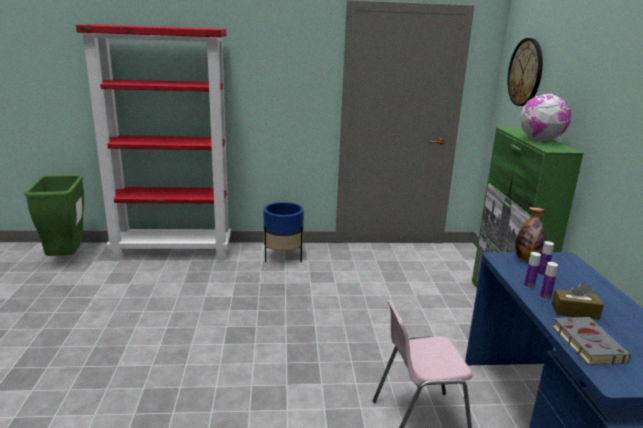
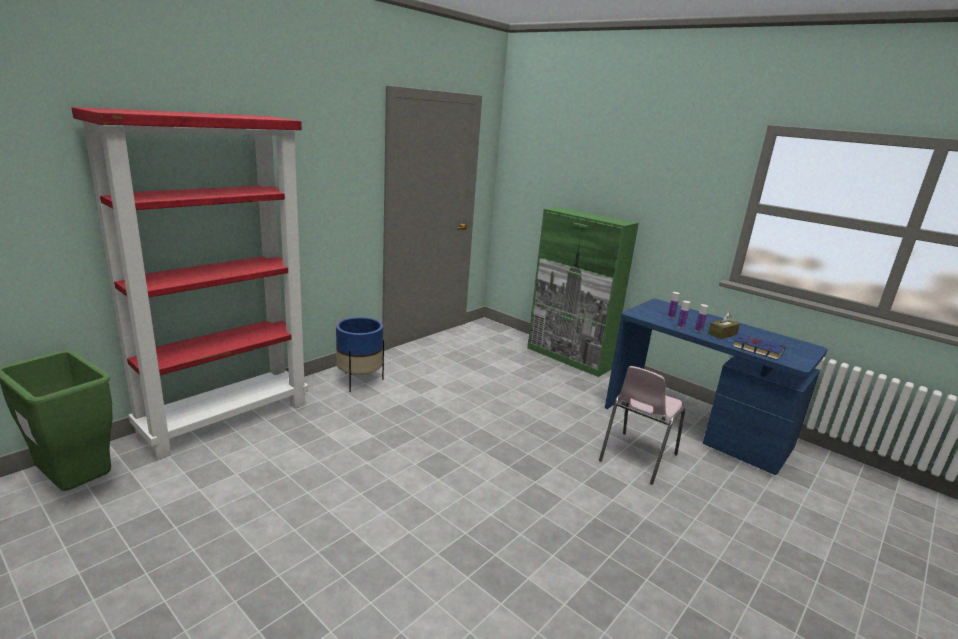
camera: 45 degrees left, 0 degrees up
(525, 72) = (541, 158): wall clock -> none
(527, 259) = (647, 310): bottle -> none
(540, 140) = (597, 216): globe -> none
(586, 343) = (756, 349): grey book -> blue book

